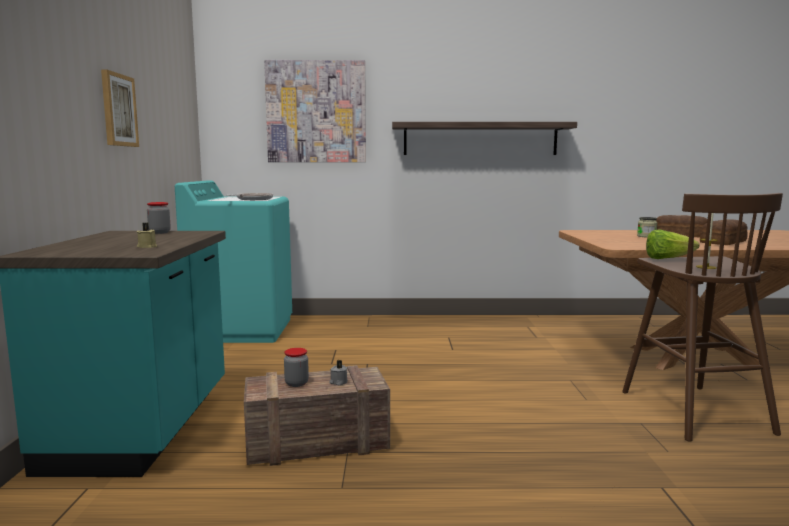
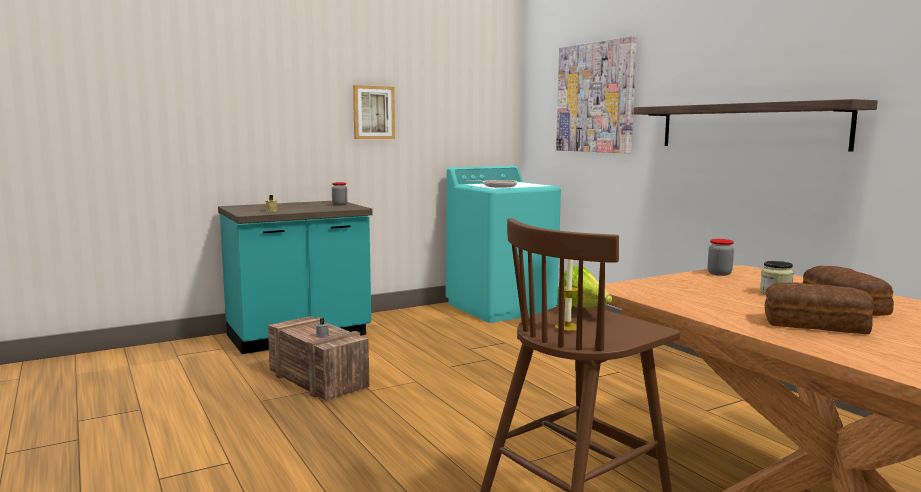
camera: 60 degrees right, 0 degrees up
(296, 383) = (309, 328): jar -> jar (719, 273)

